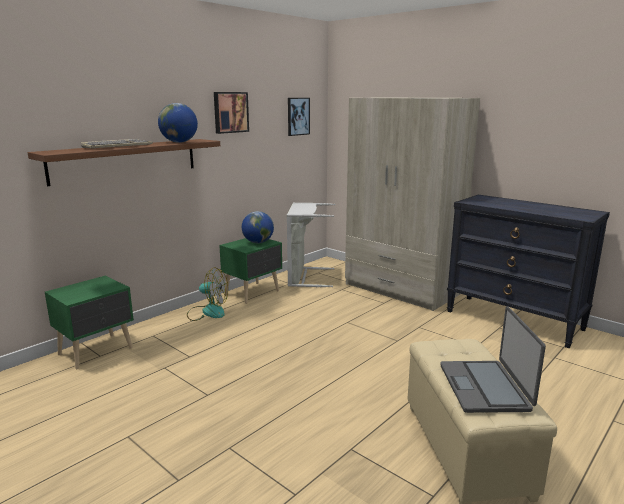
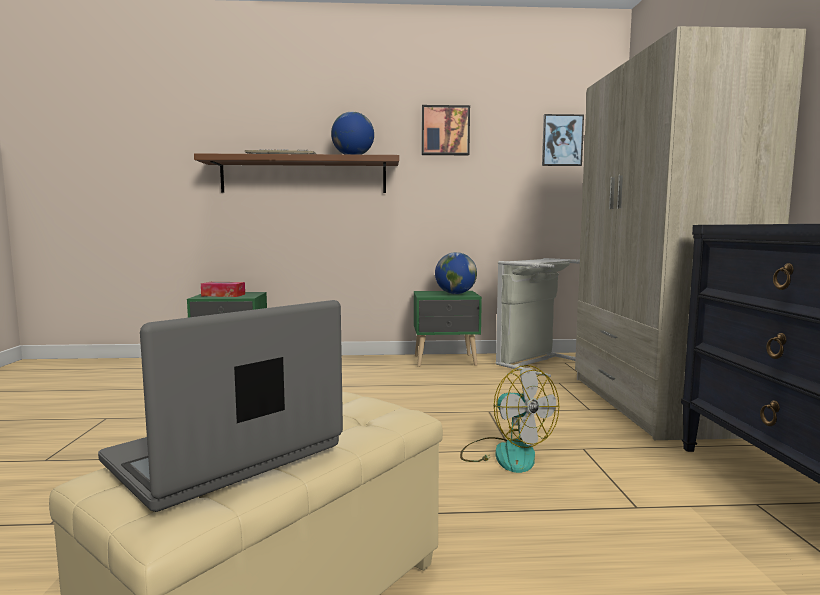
camera: 45 degrees right, 10 degrees down
(84, 291) = (223, 295): none -> tissue box
(207, 312) = (369, 363): fan -> fan (505, 454)

